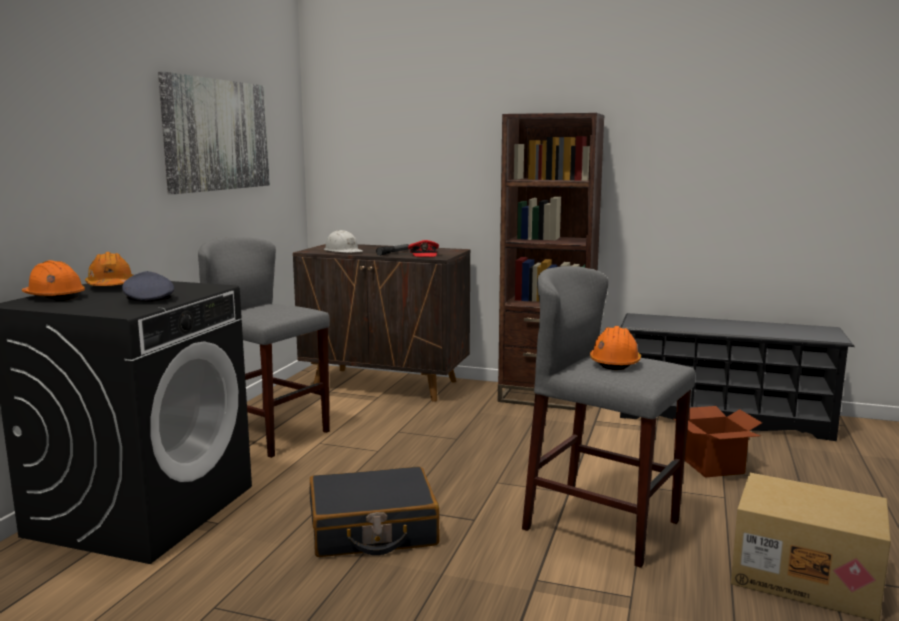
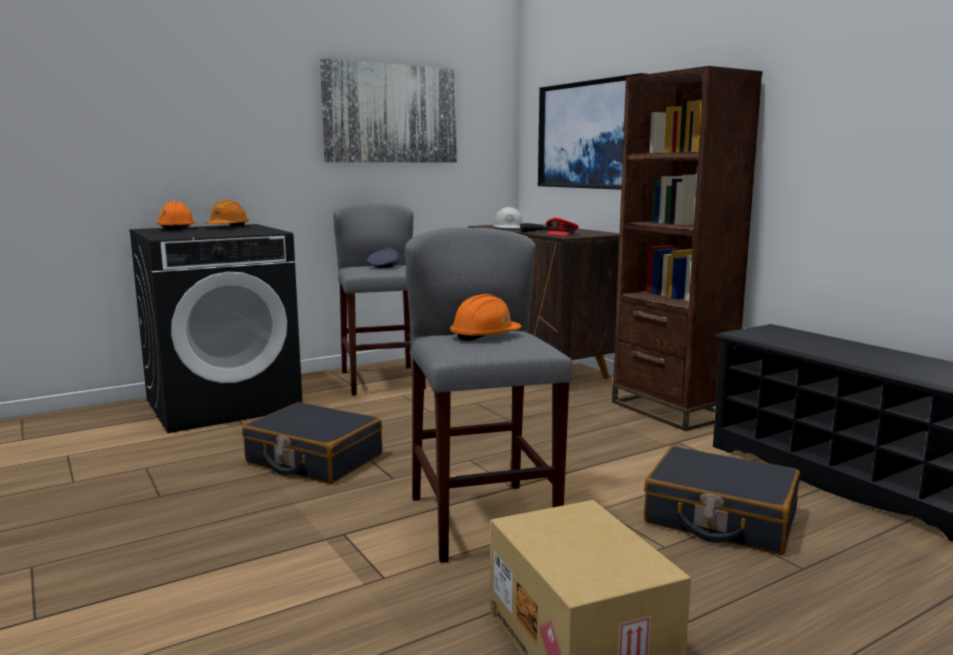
camera: 40 degrees right, 0 degrees up
(148, 299) = (208, 233): grey cap -> grey cap (383, 266)
(411, 158) = (591, 135): none -> picture
(714, 467) = (720, 518): cardboard box -> black suitcase

